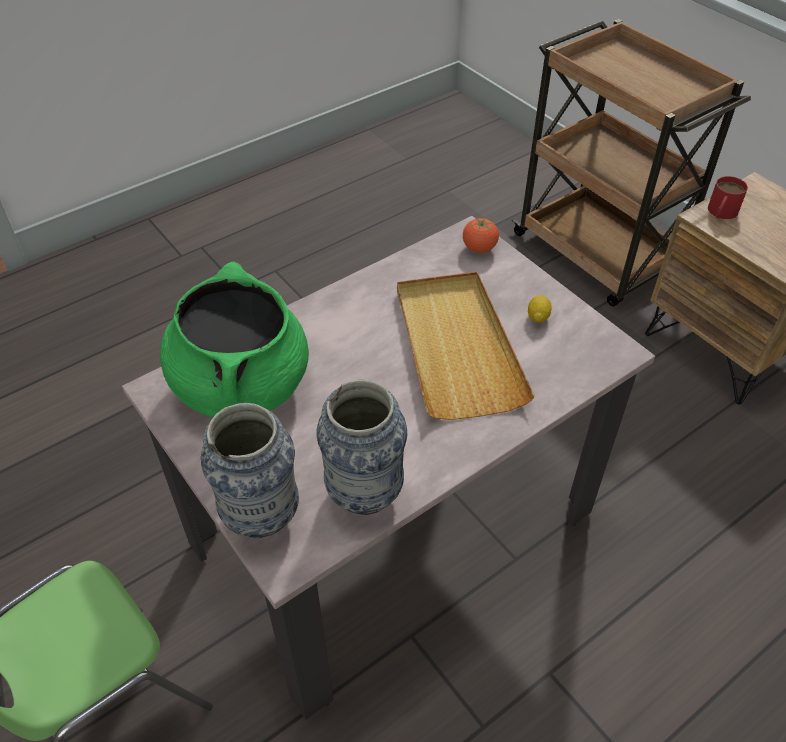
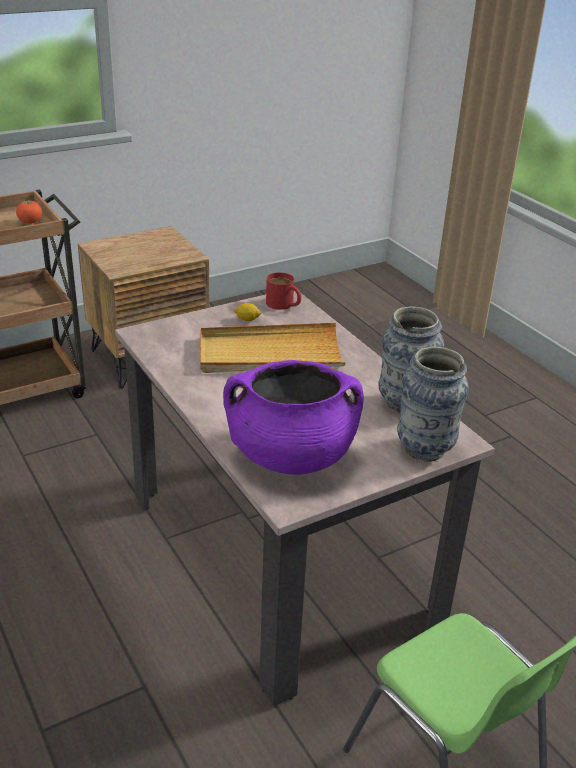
camera: 85 degrees left, 15 degrees down
(241, 385) = (291, 456): green cooking pot -> purple cooking pot
(479, 248) = (160, 331): tomato -> tomato (30, 222)
(721, 213) = (118, 263): red mug -> red mug (284, 305)

